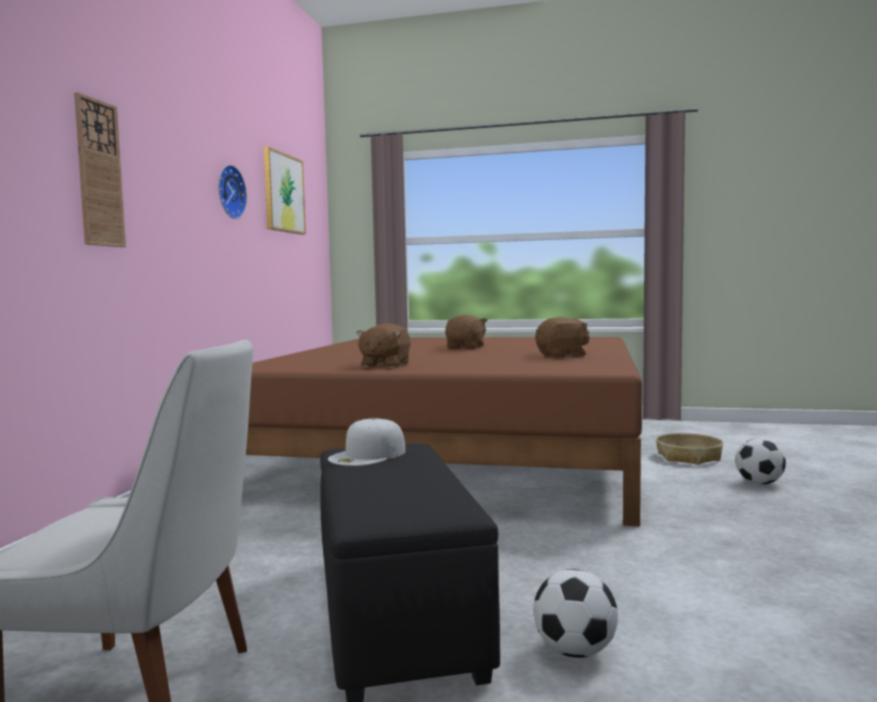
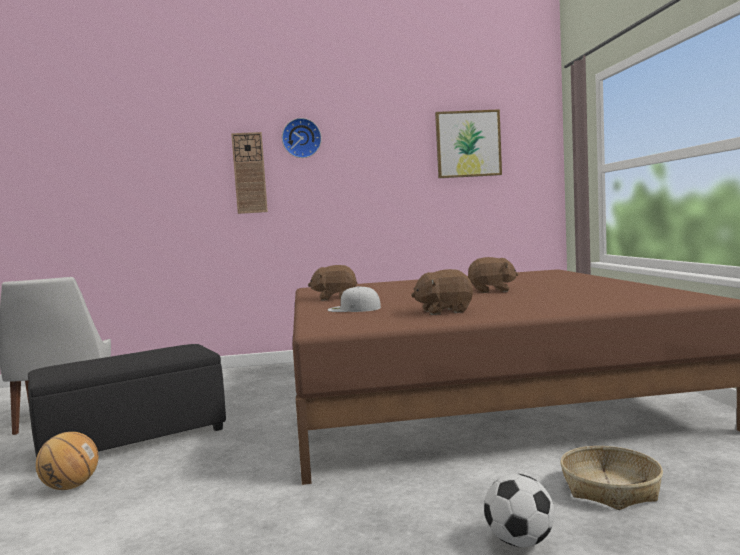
camera: 70 degrees right, 0 degrees up
(228, 192) = (382, 159): wall clock -> wall clock (301, 138)
(368, 455) = (168, 349): white cap -> white cap (353, 309)
(563, 356) = (444, 311): brown plush toy -> brown plush toy turned 120 degrees clockwise
(575, 651) = (70, 487): football -> basketball

